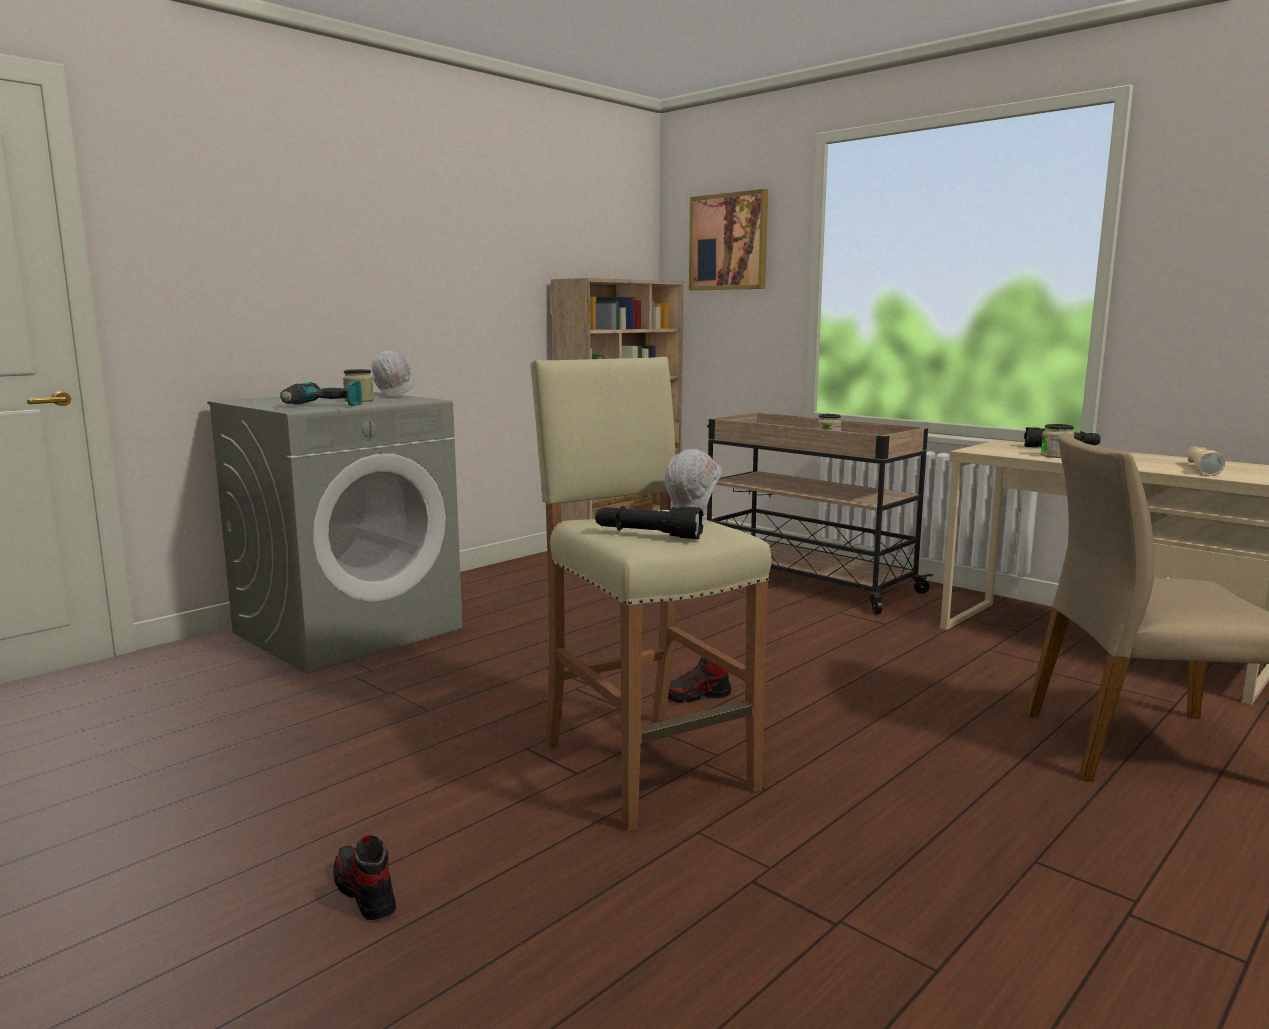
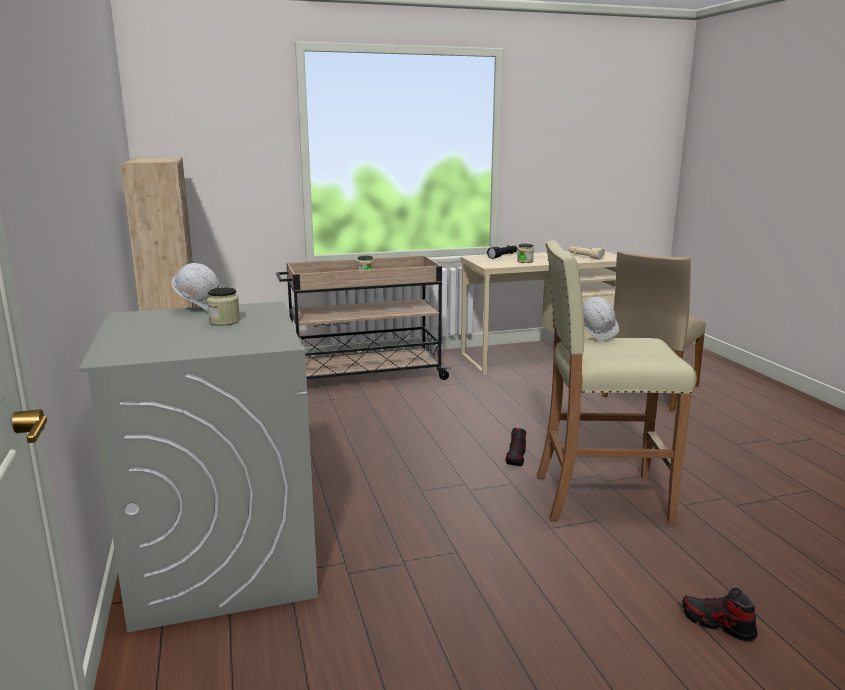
camera: 60 degrees left, 5 degrees up
(322, 406) = (255, 334): power drill -> none
(364, 892) = (717, 624): shoe -> shoe turned 45 degrees clockwise
(647, 534) = (645, 353): black flashlight -> none
(728, 242) = (214, 122): picture -> none

